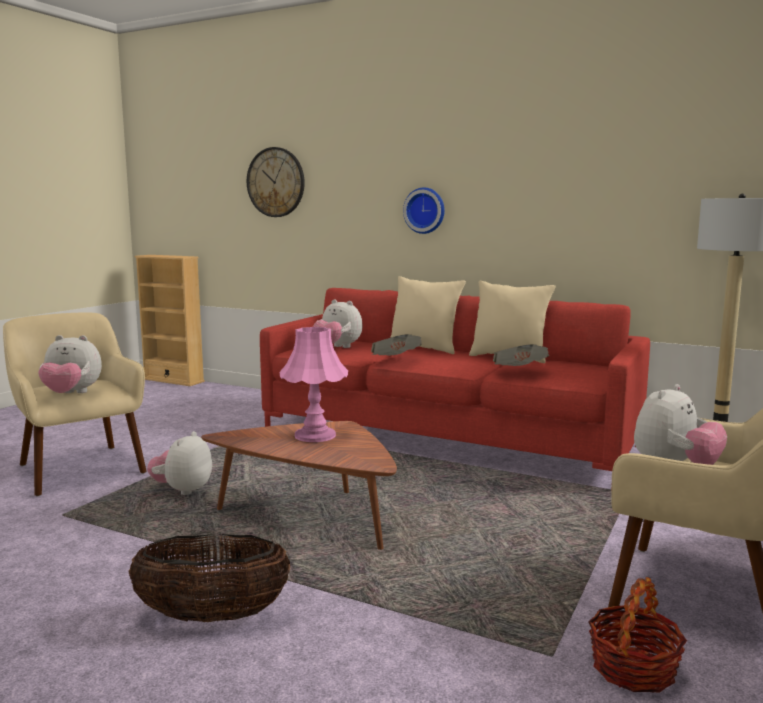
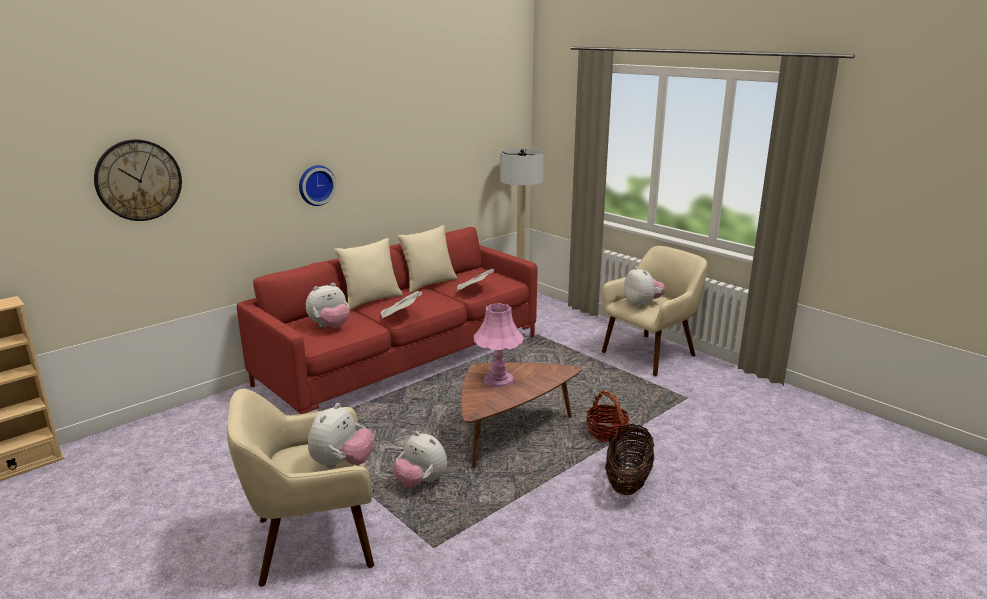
camera: 70 degrees left, 10 degrees up
(633, 669) = (699, 385): basket -> basket (606, 432)

